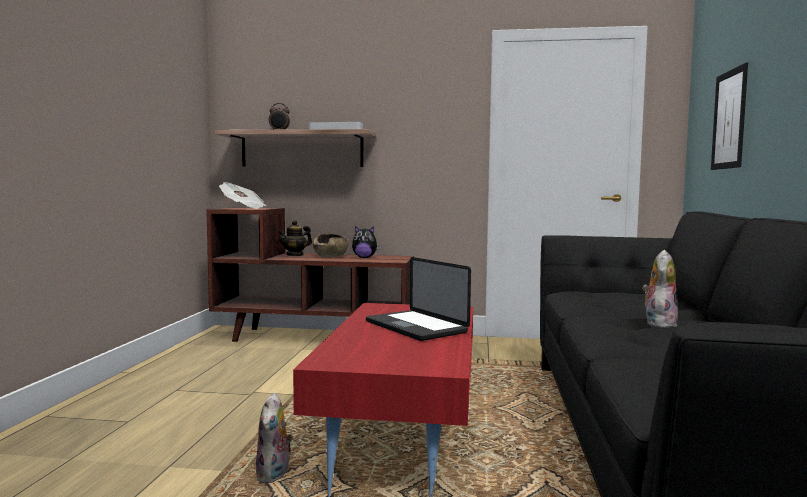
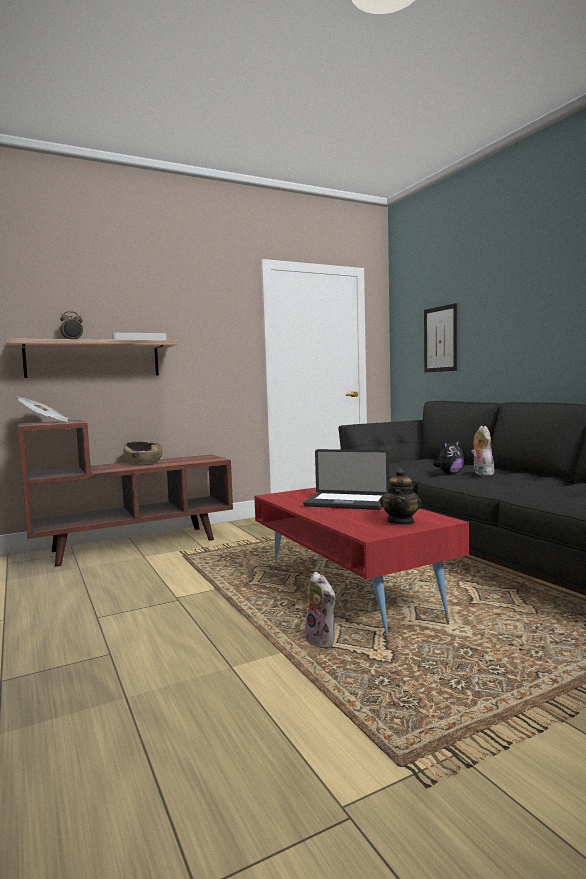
camera: 35 degrees left, 0 degrees up
(295, 255) = (104, 466): teapot -> teapot (401, 521)
(364, 257) = (179, 460): plush toy -> plush toy (450, 474)

